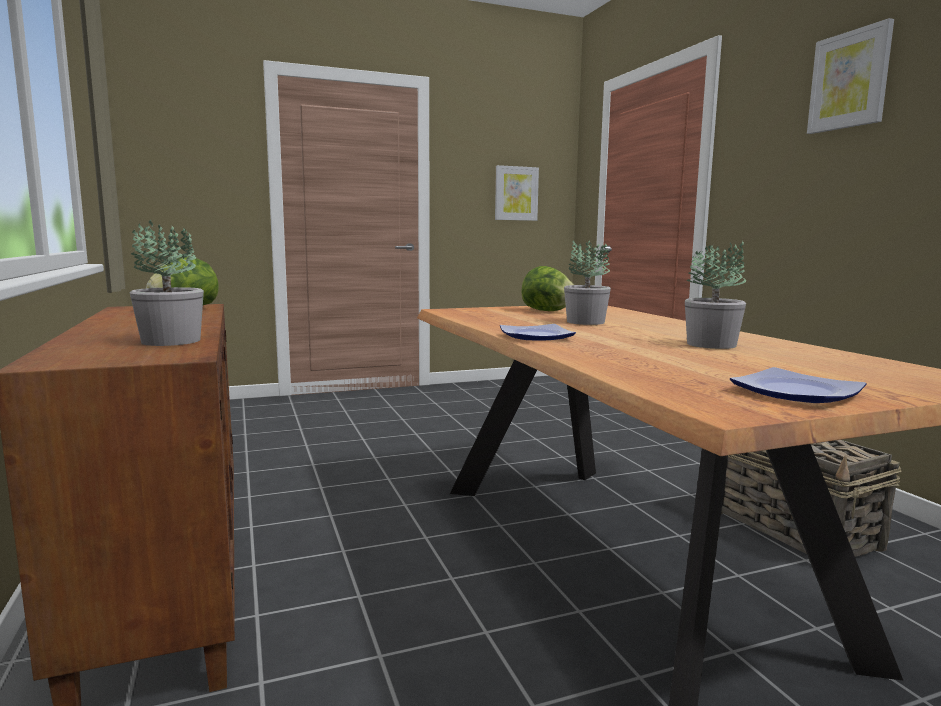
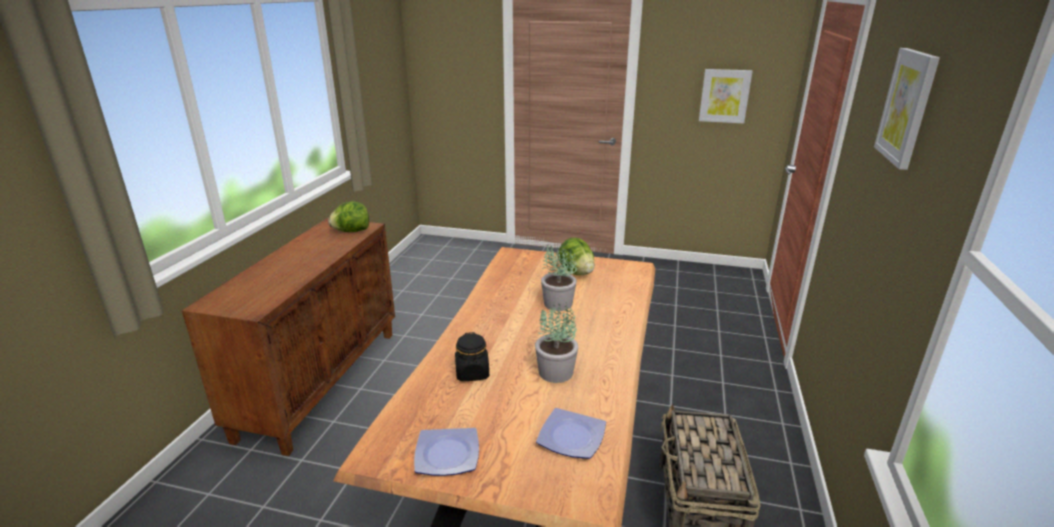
camera: 35 degrees right, 15 degrees up
(169, 341) = (276, 288): potted plant -> none
(534, 336) = (475, 321): plate -> plate (570, 436)
(638, 356) = (472, 373): none -> black jar

